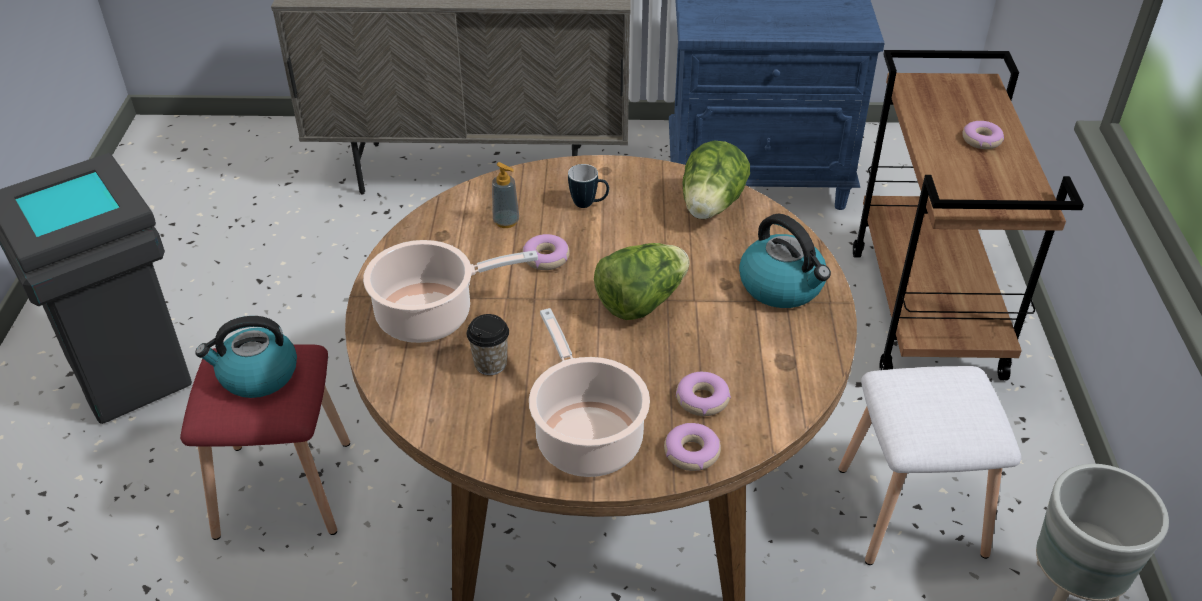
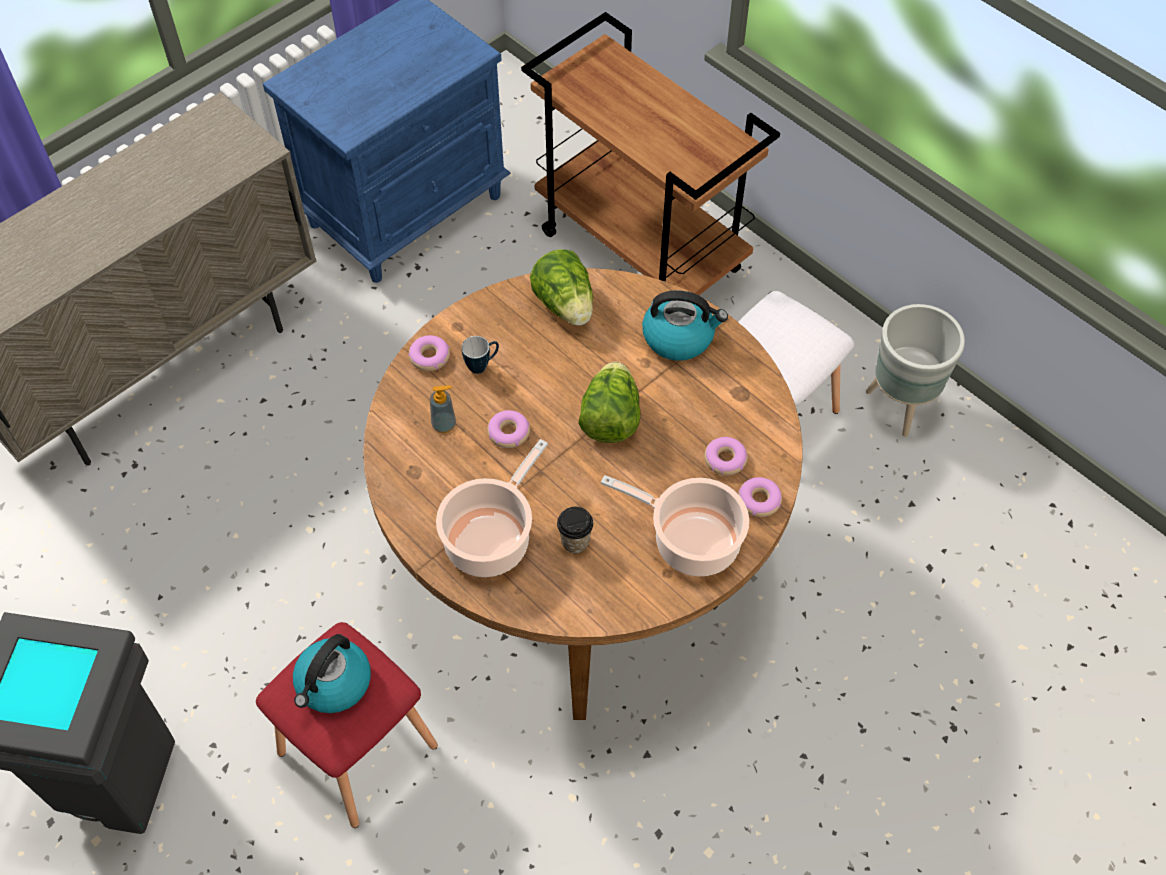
camera: 45 degrees left, 15 degrees up
(981, 140) = (655, 110): donut -> donut (430, 357)

